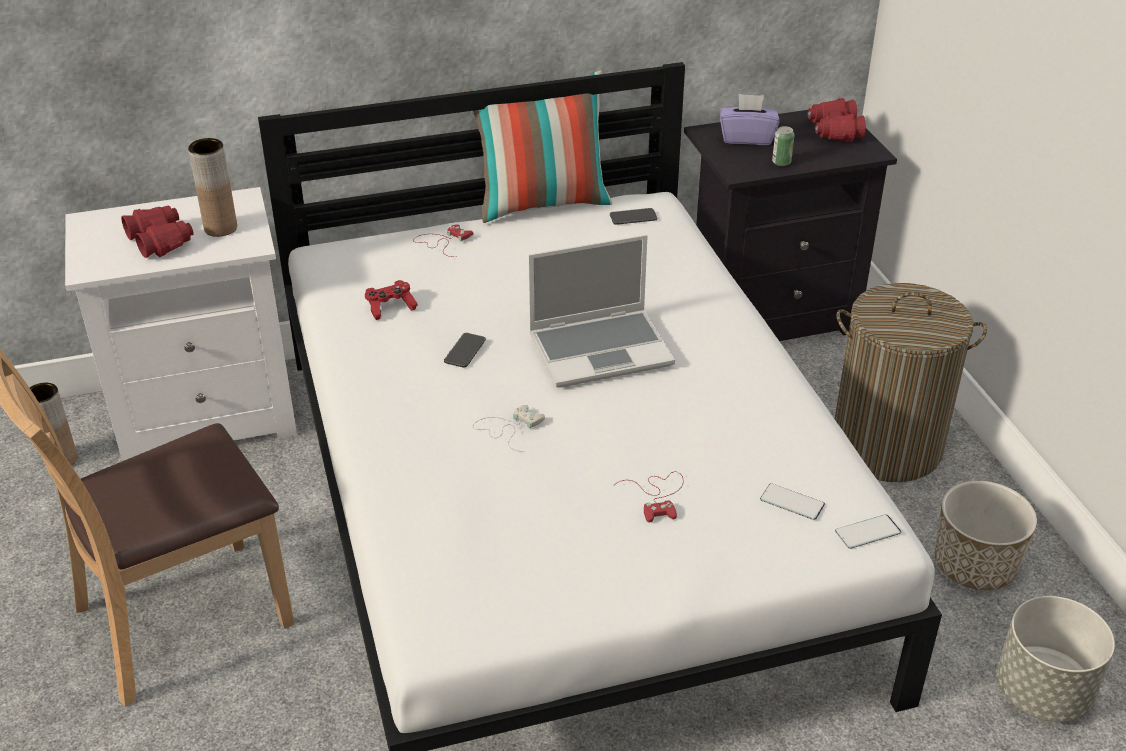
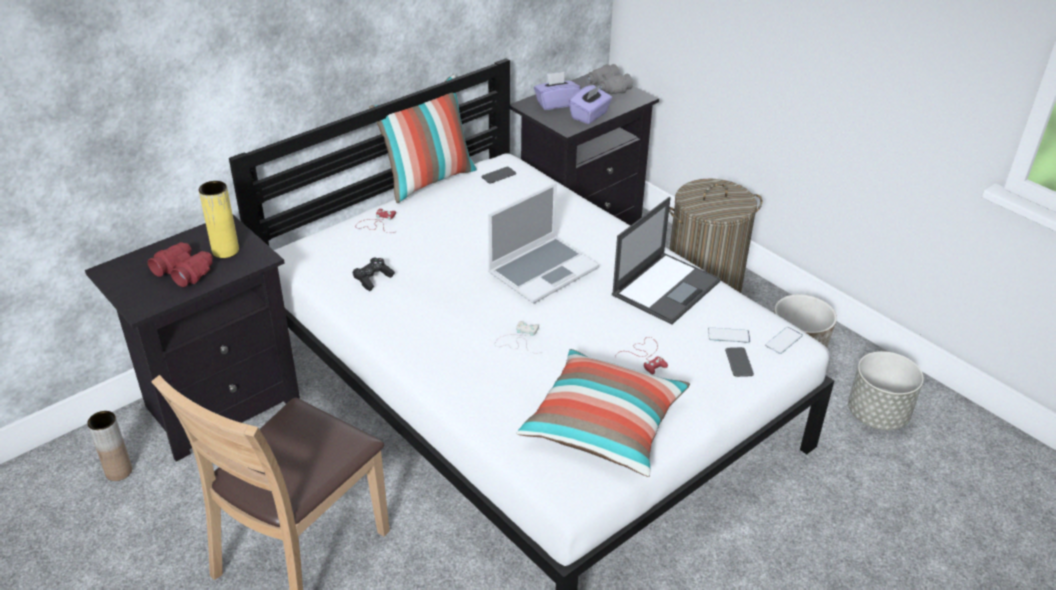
camera: 25 degrees left, 0 degrees up
(208, 415) = (219, 403): white nightstand -> black nightstand
(220, 228) = (225, 250): brown vase -> yellow vase
(390, 307) = (373, 279): red game controller -> black game controller
(465, 351) = (450, 296): phone -> phone (739, 362)
(536, 569) = (604, 426): none -> pillow
(751, 414) = (666, 287): none -> laptop
(781, 162) = (590, 115): can -> purple tissue box
(834, 131) = (607, 88): red binoculars -> grey binoculars

